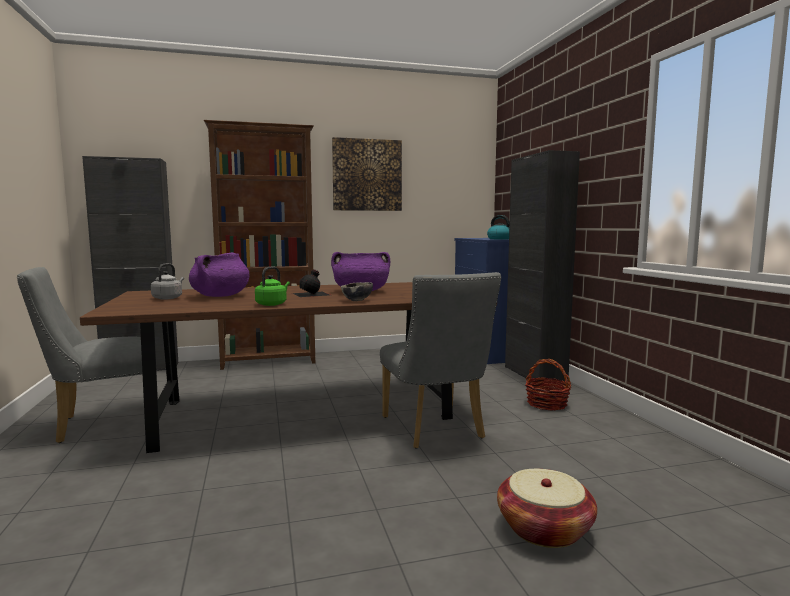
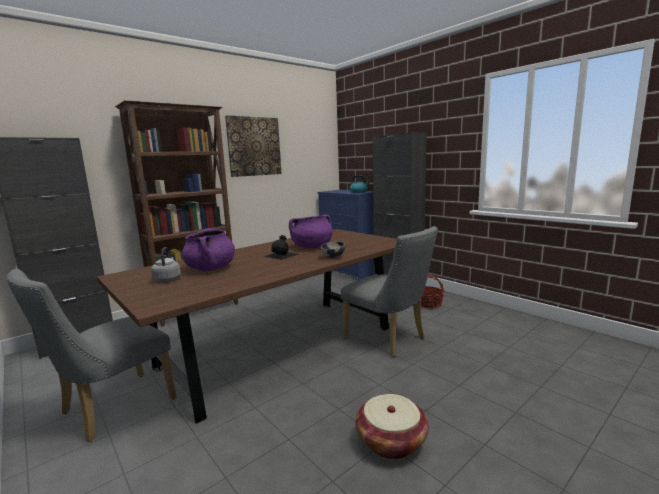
camera: 25 degrees left, 5 degrees up
(272, 304) = (280, 271): green kettle -> none
(544, 529) = (524, 390): basket -> basket (391, 441)

